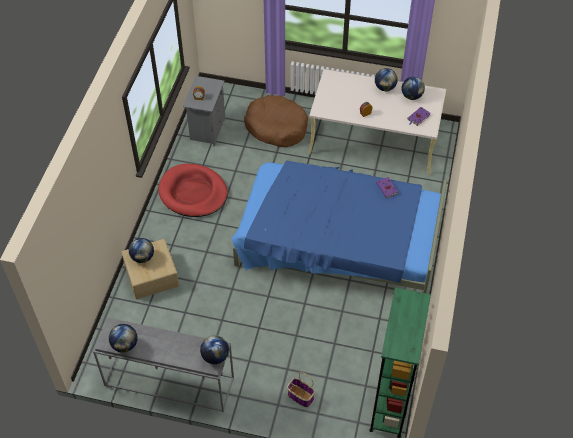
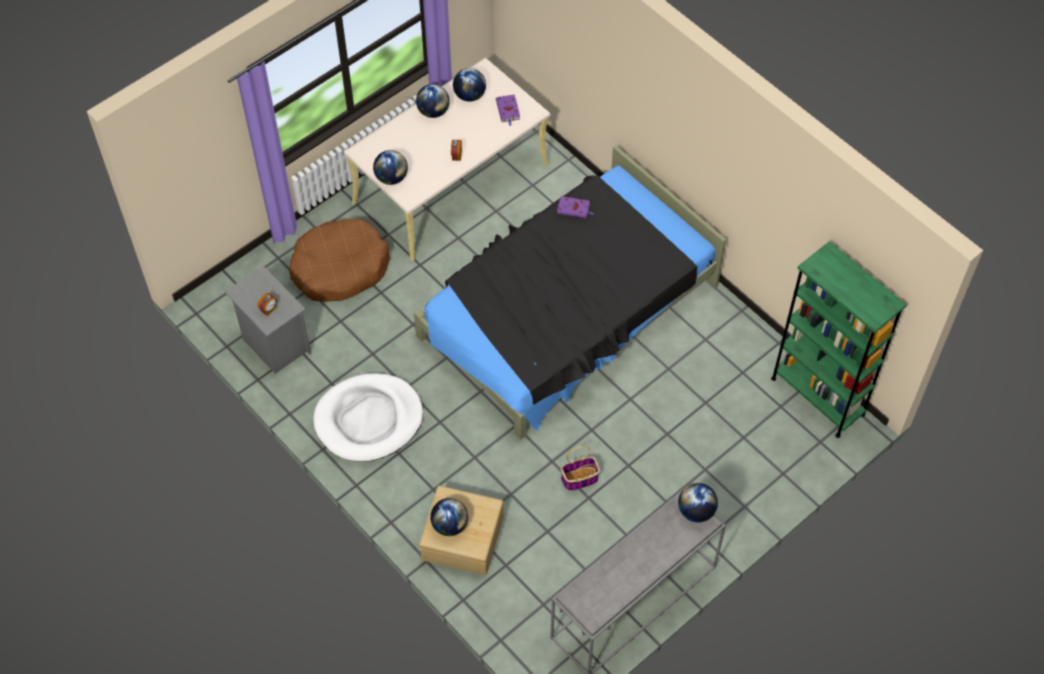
camera: 55 degrees left, 5 degrees up
(125, 345) = (611, 598): globe -> globe (391, 178)
(193, 193) = (369, 420): red dog bed -> white dog bed
(300, 396) = (749, 477): basket -> basket (579, 479)
(337, 240) = (566, 312): blue bed -> black bed

